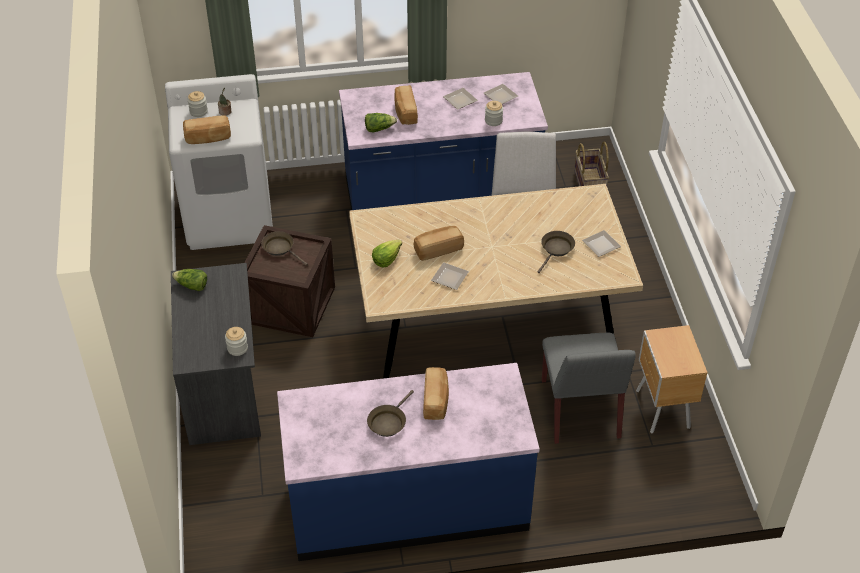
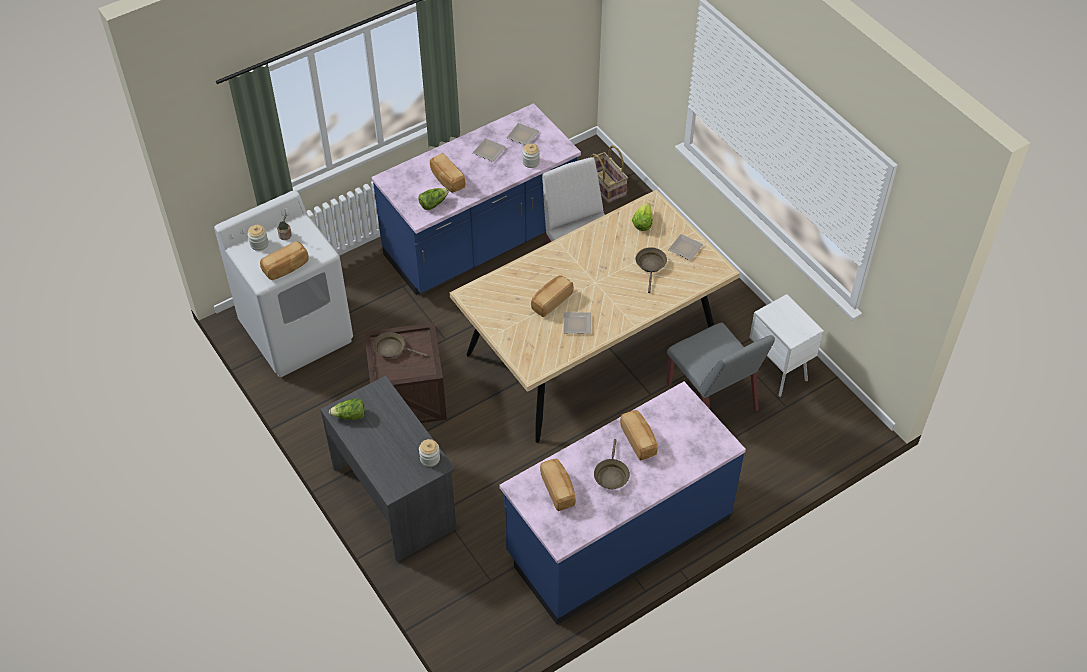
camera: 25 degrees left, 5 degrees up
(329, 416) = (558, 490): none -> bread
(386, 259) = (511, 326): lettuce -> lettuce (642, 223)
(662, 410) = (777, 373): brown nightstand -> white nightstand

